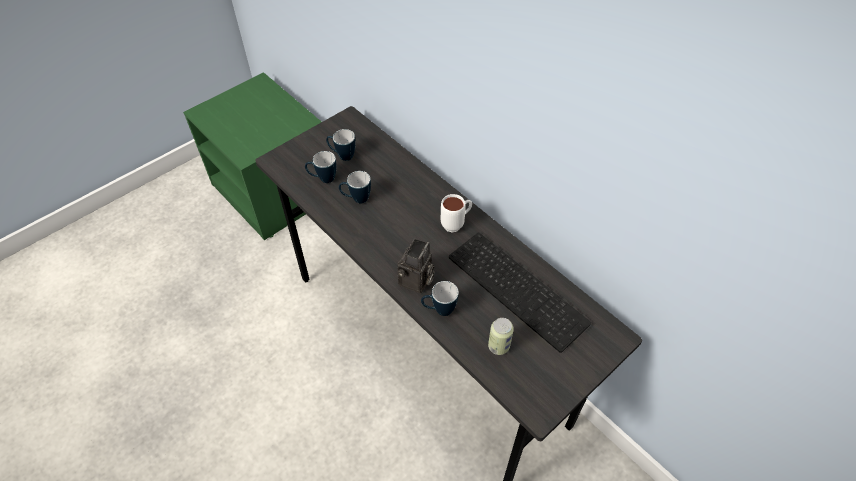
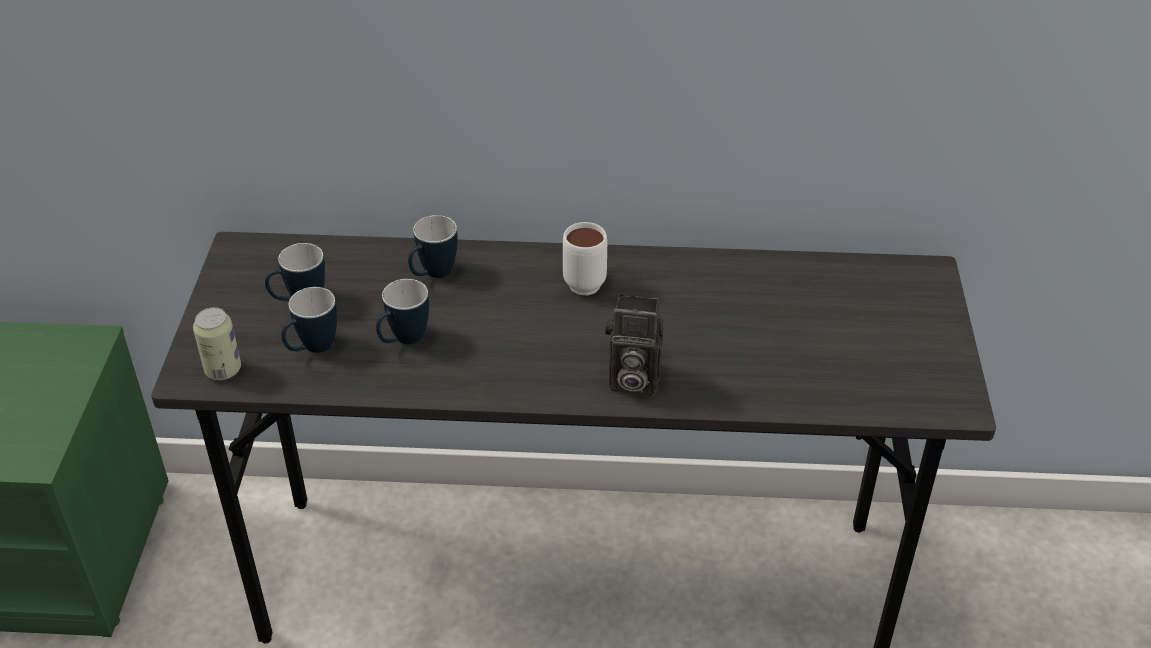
camera: 45 degrees left, 10 degrees down
(416, 282) = (631, 379): camera -> camera turned 120 degrees clockwise
(439, 310) = (704, 389): mug -> mug (432, 275)
(498, 346) = (825, 374): can -> can (223, 370)
(520, 289) = (763, 298): keyboard -> none

